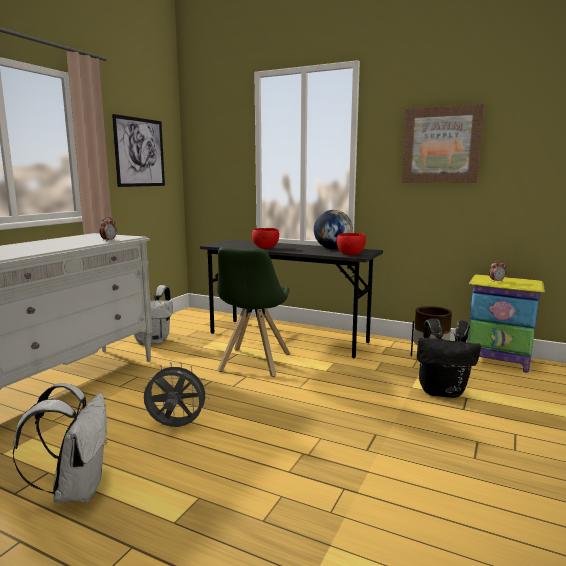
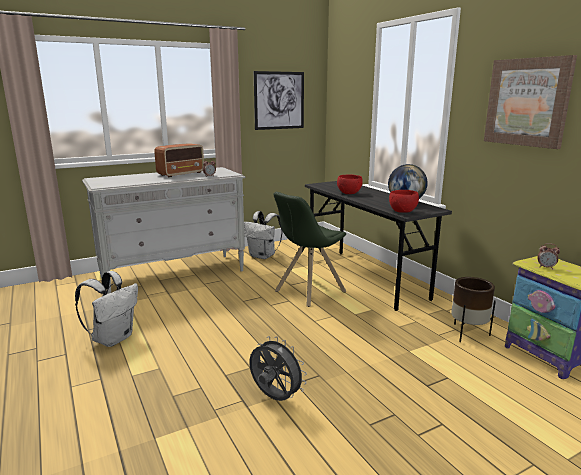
camera: 35 degrees right, 5 degrees up
(60, 242) = (181, 174): none -> radio
(176, 427) = (200, 321): grey fan -> grey fan (274, 398)
(442, 391) = (432, 364): black backpack -> none

